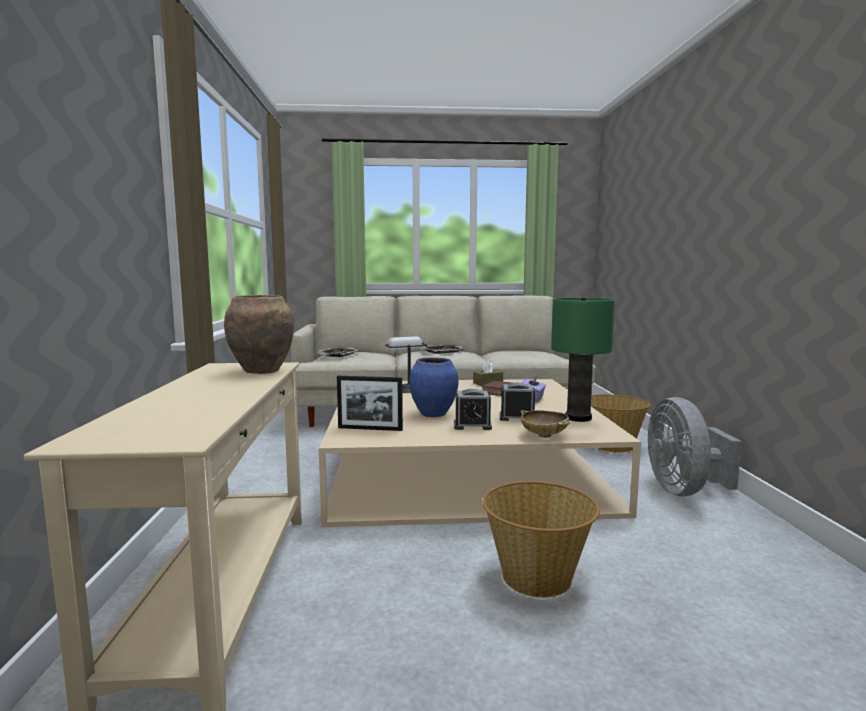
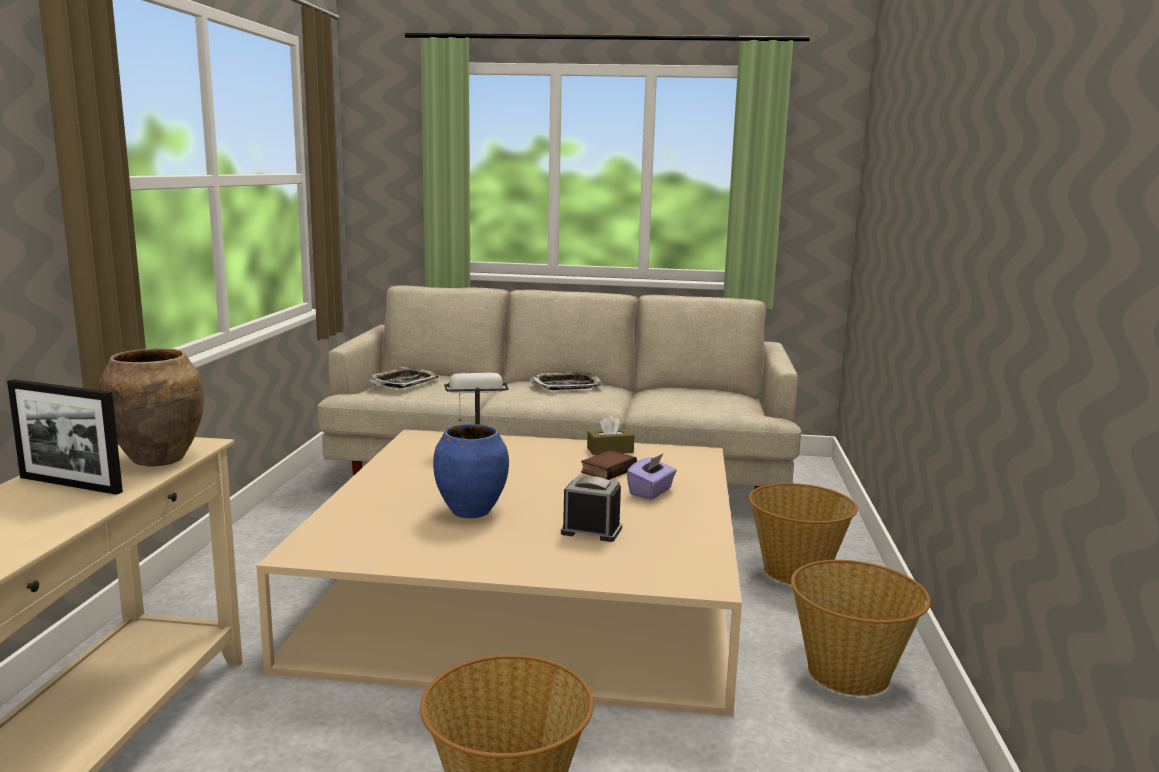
camera: 10 degrees right, 5 degrees up
(370, 429) = (356, 533): picture frame -> picture frame (70, 484)
(472, 425) = (509, 541): alarm clock -> none
(544, 436) = (599, 574): beige bowl -> none
(578, 418) = (686, 540): green table lamp -> none
(684, 490) = (850, 673): grey fan -> basket

